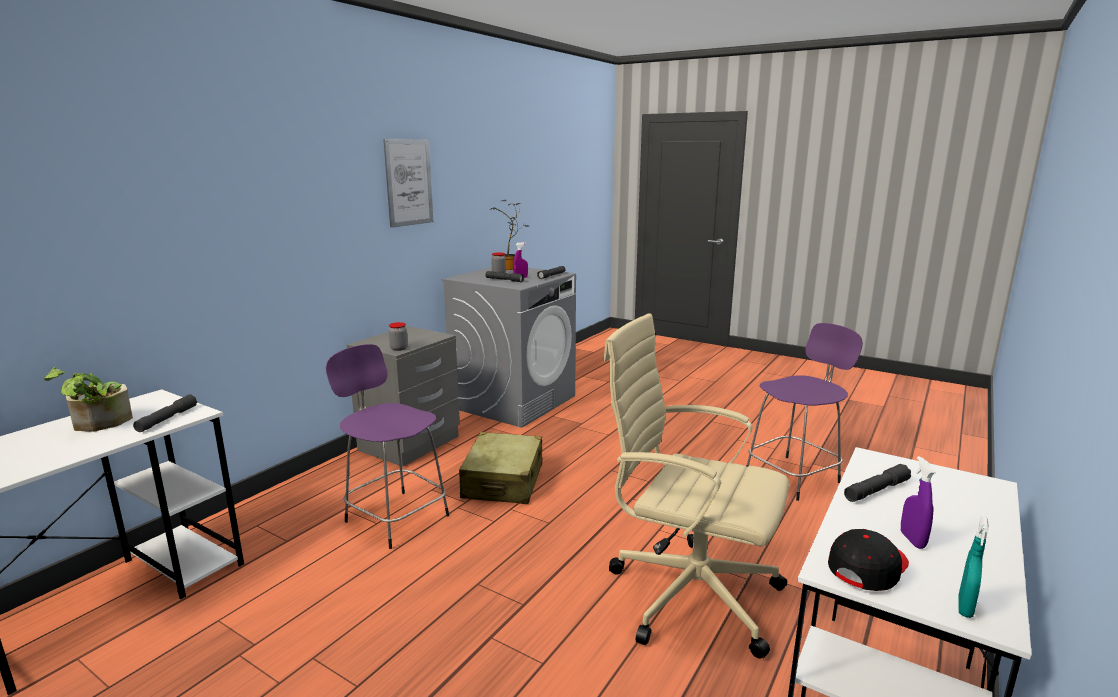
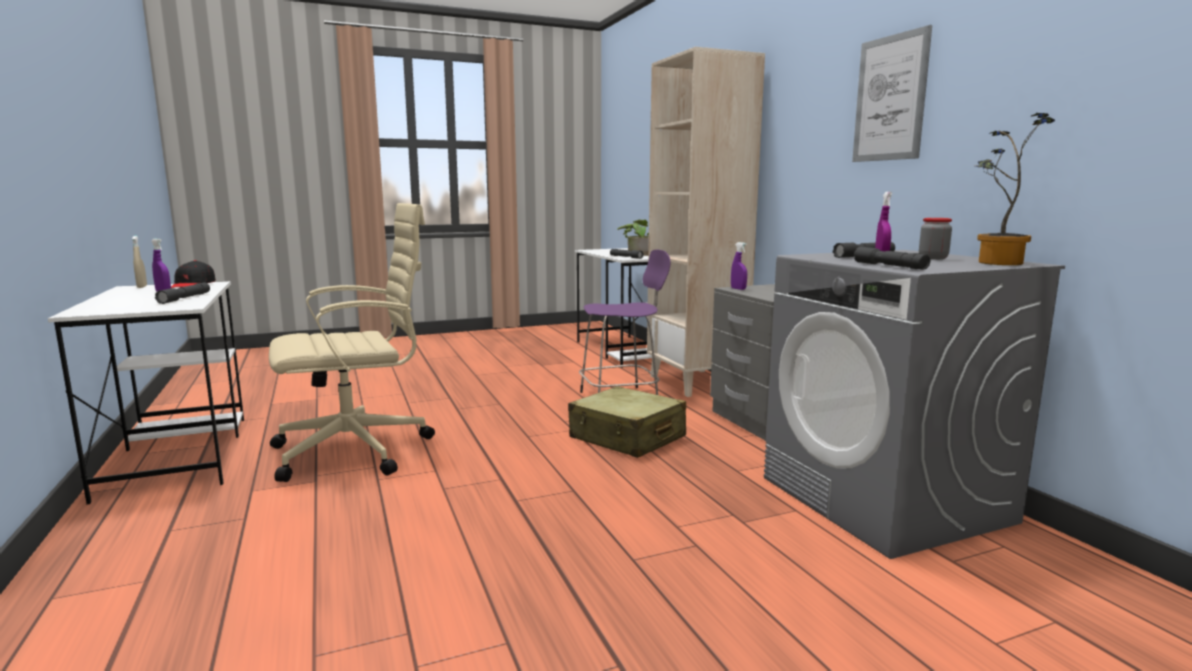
camera: 125 degrees right, 5 degrees down
(304, 495) = (696, 383): none -> beige bookcase
(399, 348) = (738, 289): jar -> purple spray bottle
(794, 476) = (334, 615): purple stool -> none
(965, 607) = (142, 286): turquoise spray bottle -> beige spray bottle

